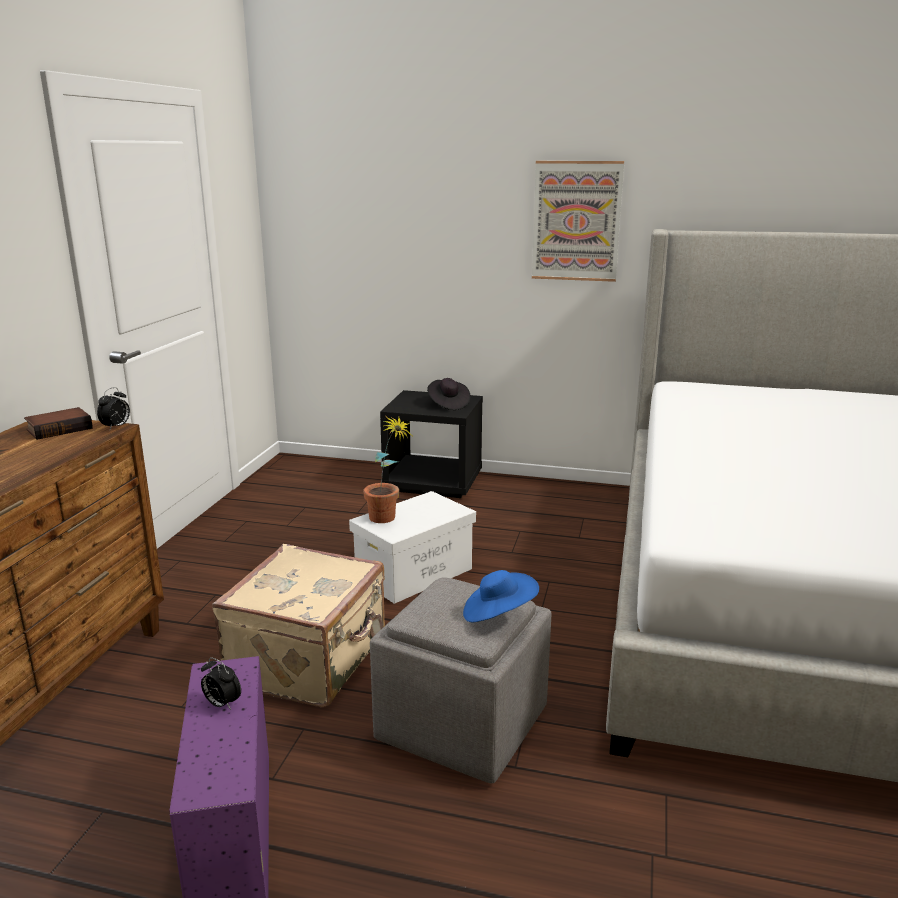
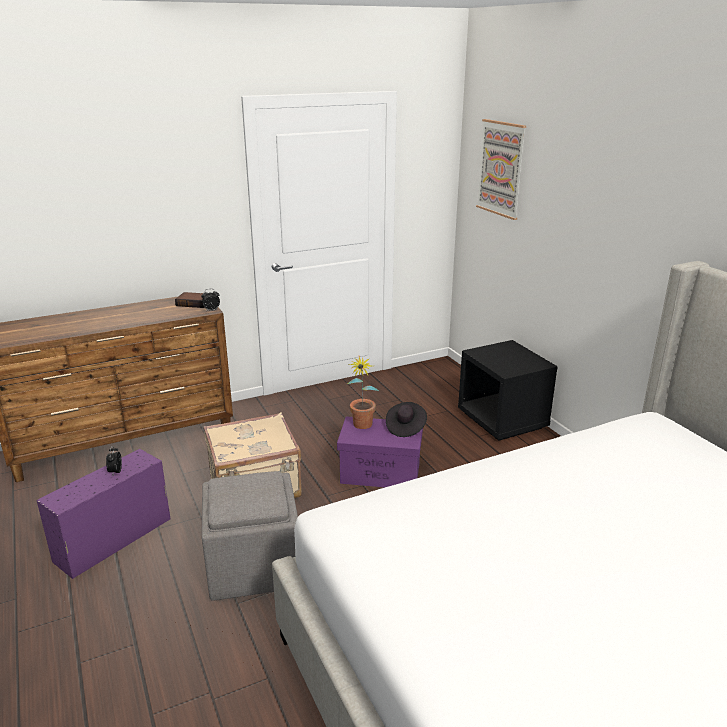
camera: 50 degrees right, 5 degrees up
(414, 573) = (381, 473): white storage box -> purple storage box
(448, 404) = (516, 363): black hat -> black hat (405, 427)
(498, 614) = (253, 506): blue hat -> none
(576, 221) = (643, 235): picture -> picture (501, 168)

